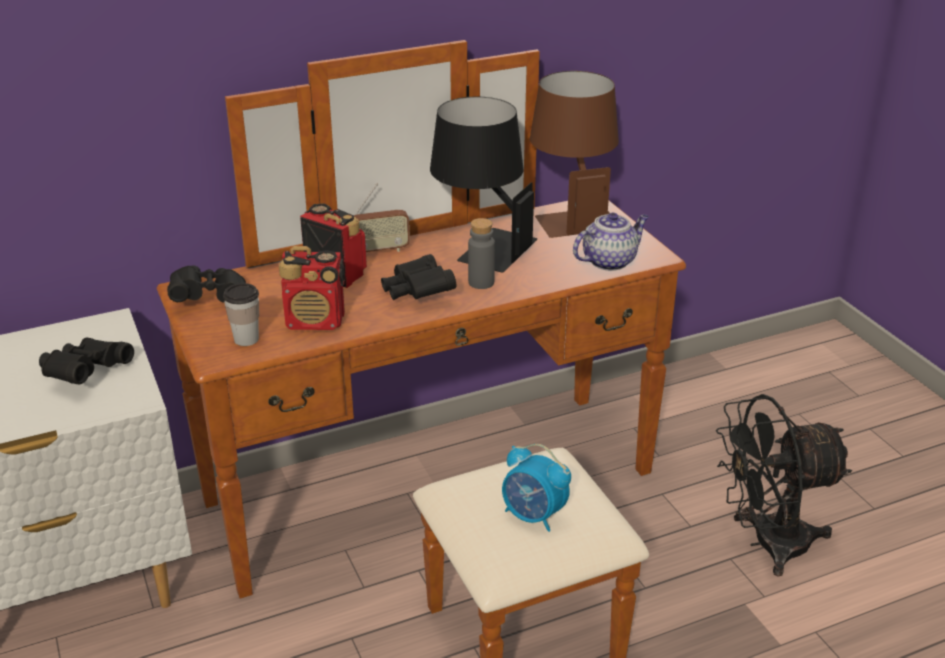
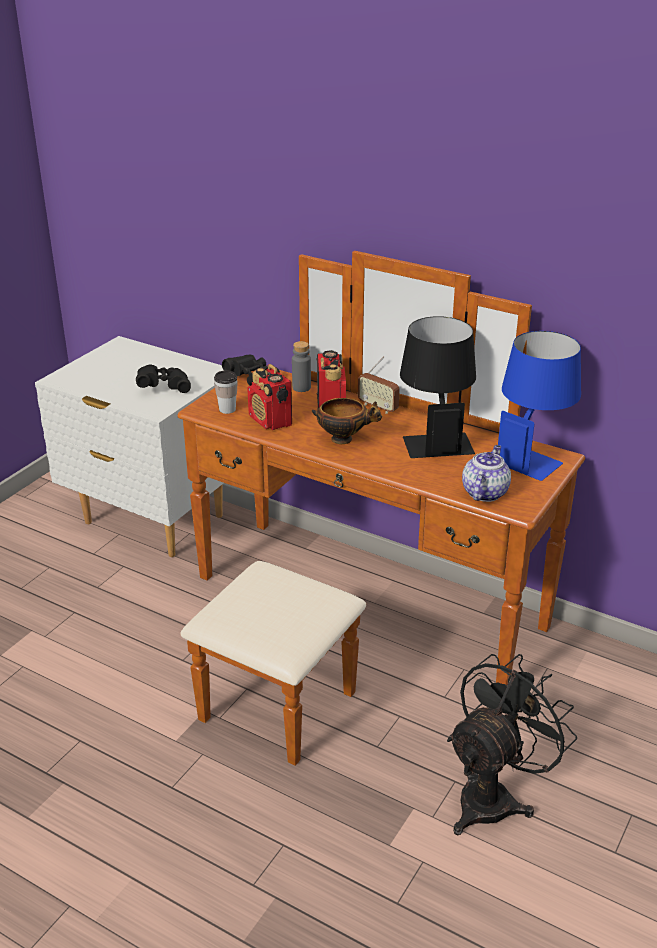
camera: 55 degrees right, 0 degrees up
(417, 293) = (344, 439): black binoculars -> bowl
(481, 282) = (386, 455): grey bottle -> grey bottle (301, 387)
(533, 516) = (265, 611): alarm clock -> none
(571, 214) = (530, 454): brown table lamp -> blue table lamp
(609, 261) = (484, 492): teapot -> teapot turned 90 degrees counterclockwise
(767, 544) = (494, 796): black fan -> black fan turned 90 degrees clockwise

